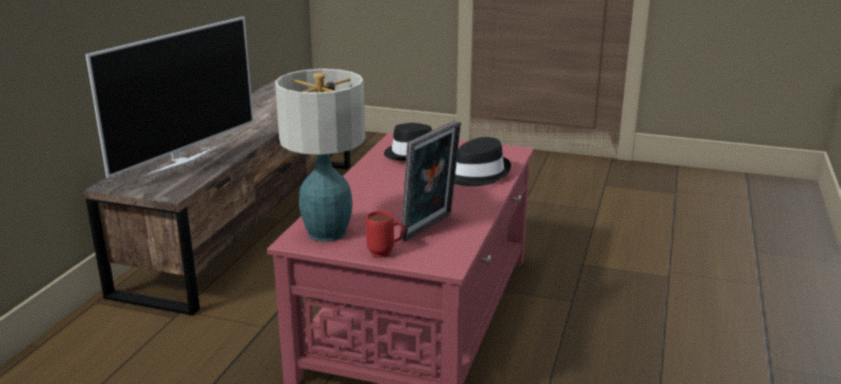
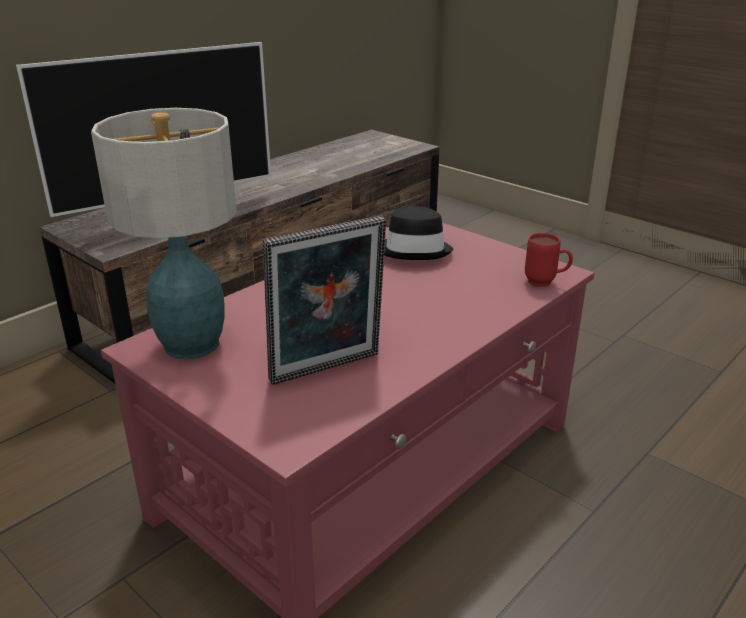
camera: 25 degrees right, 5 degrees up
(386, 253) = (228, 398): red mug -> red mug (546, 283)
(477, 174) = (473, 298): black hat -> none

